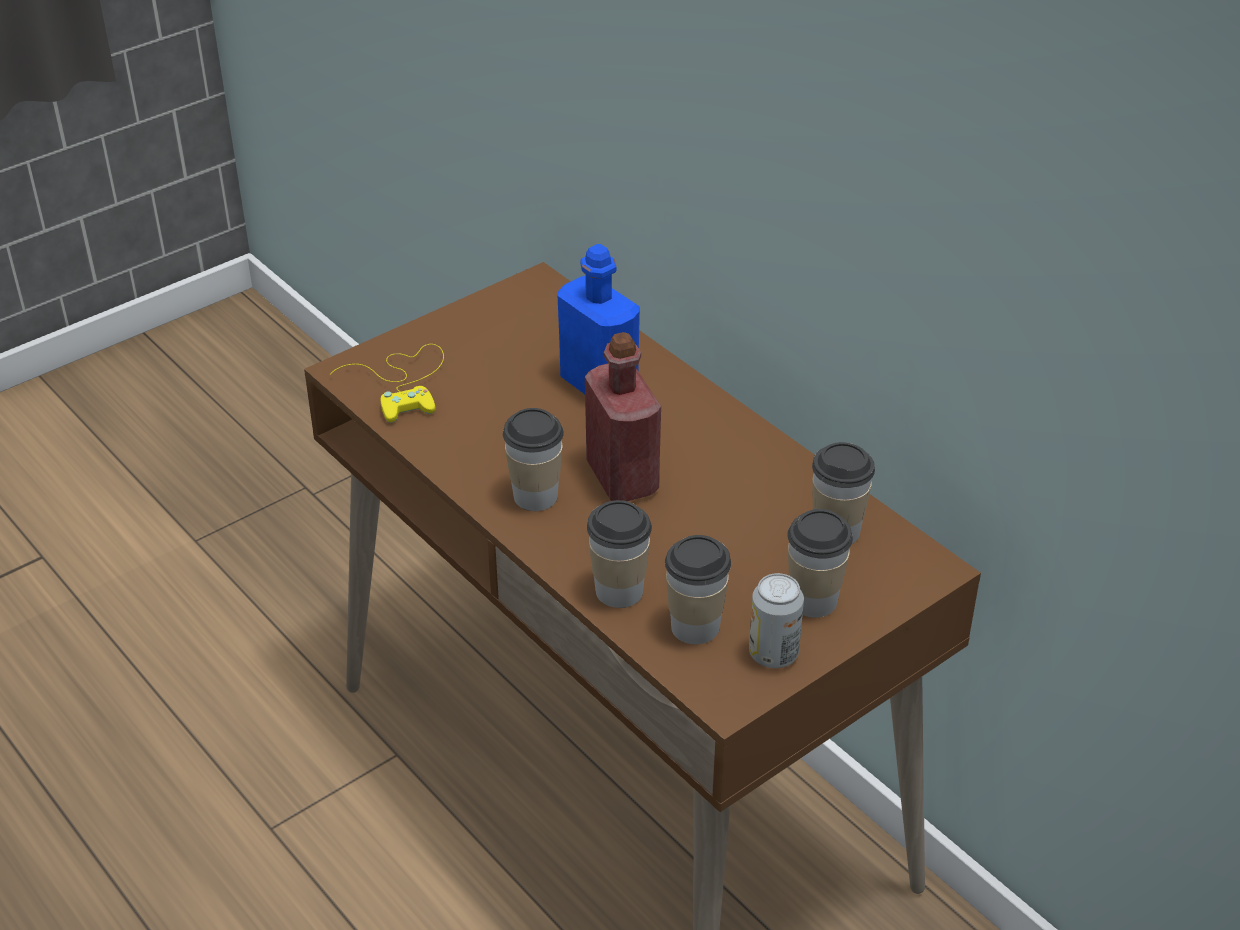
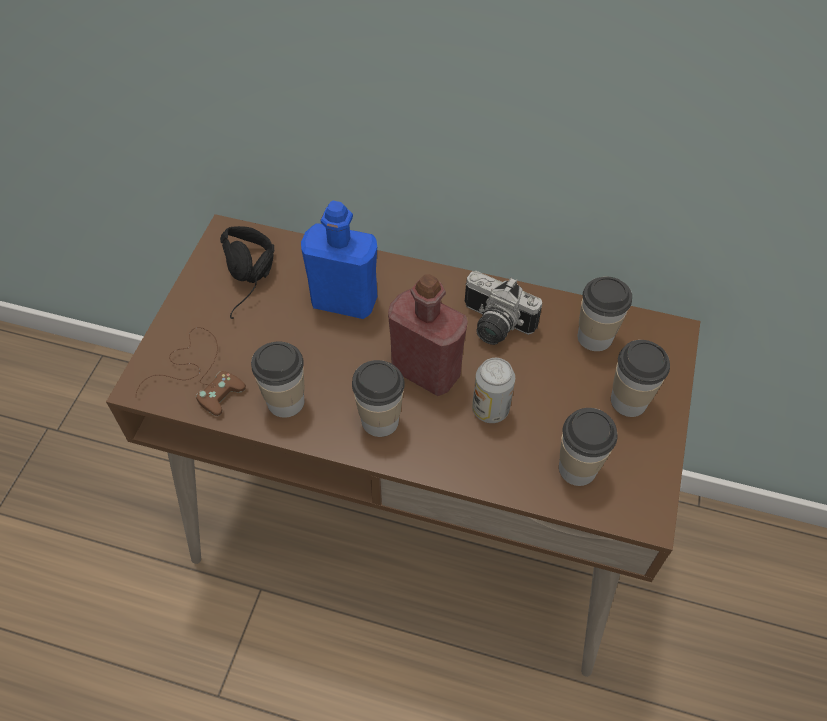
camera: 35 degrees left, 15 degrees up
(404, 383) = (199, 373): yellow game controller -> brown game controller
(524, 333) = (253, 283): none -> black headphones
(619, 591) = (504, 469): cup -> cup (285, 402)
(733, 472) = (493, 326): none -> camera
(773, 654) = (642, 459): can -> can (490, 409)

